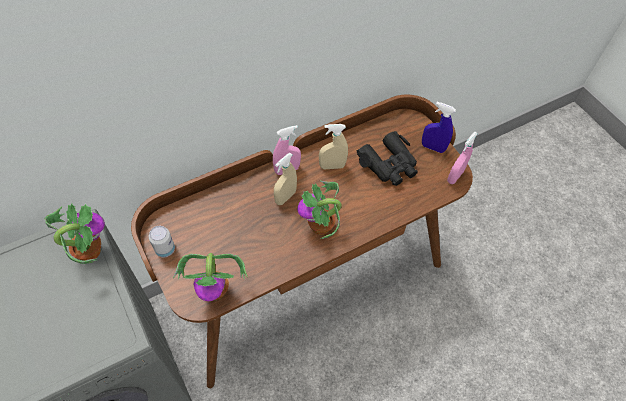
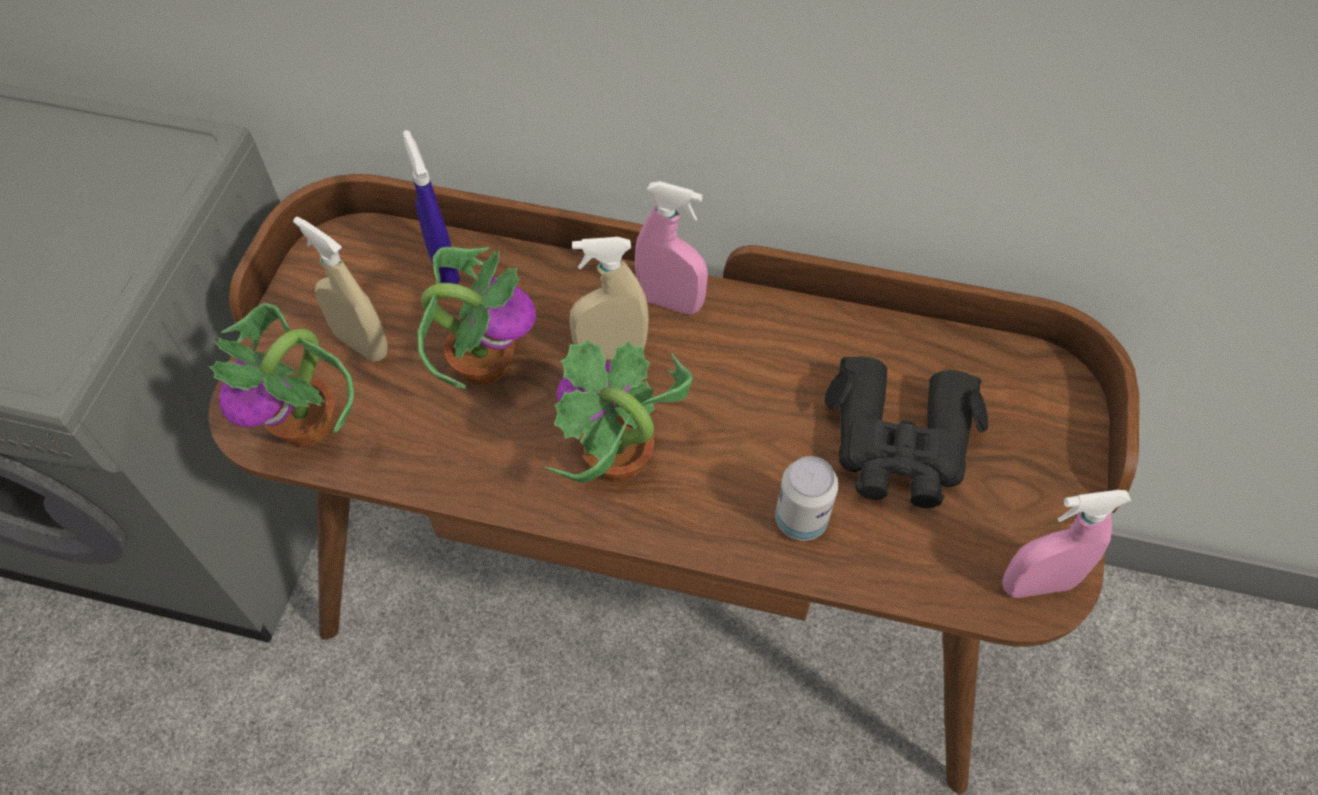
camera: 45 degrees right, 0 degrees up
(89, 251) = (158, 190): potted plant -> potted plant (483, 364)
(165, 249) = (310, 290): can -> can (801, 519)
(332, 166) = (769, 358): beige spray bottle -> beige spray bottle (361, 344)
(433, 147) = (1048, 481): blue spray bottle -> blue spray bottle (444, 267)

